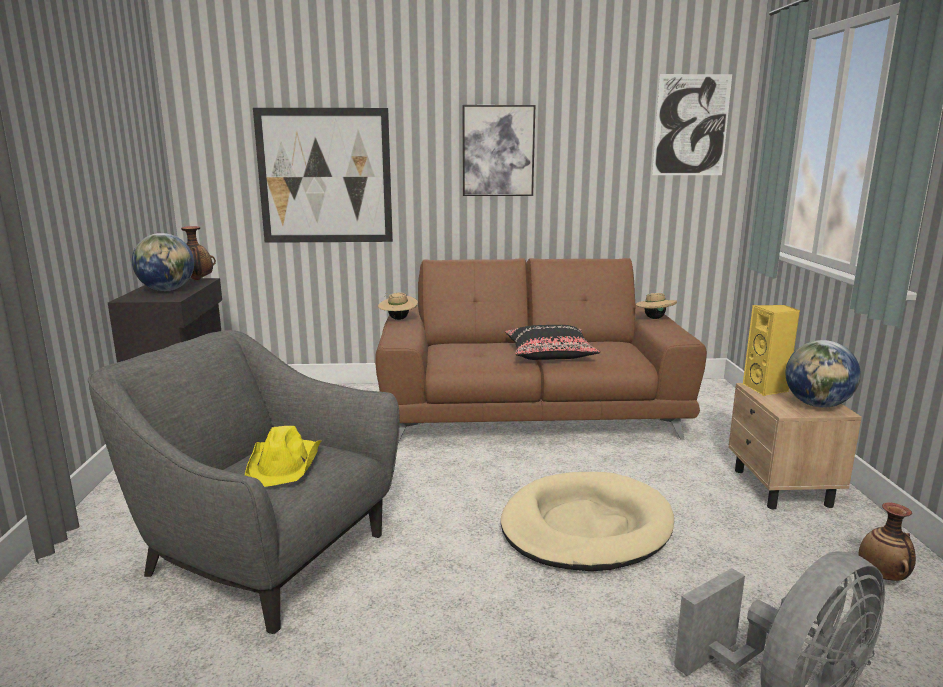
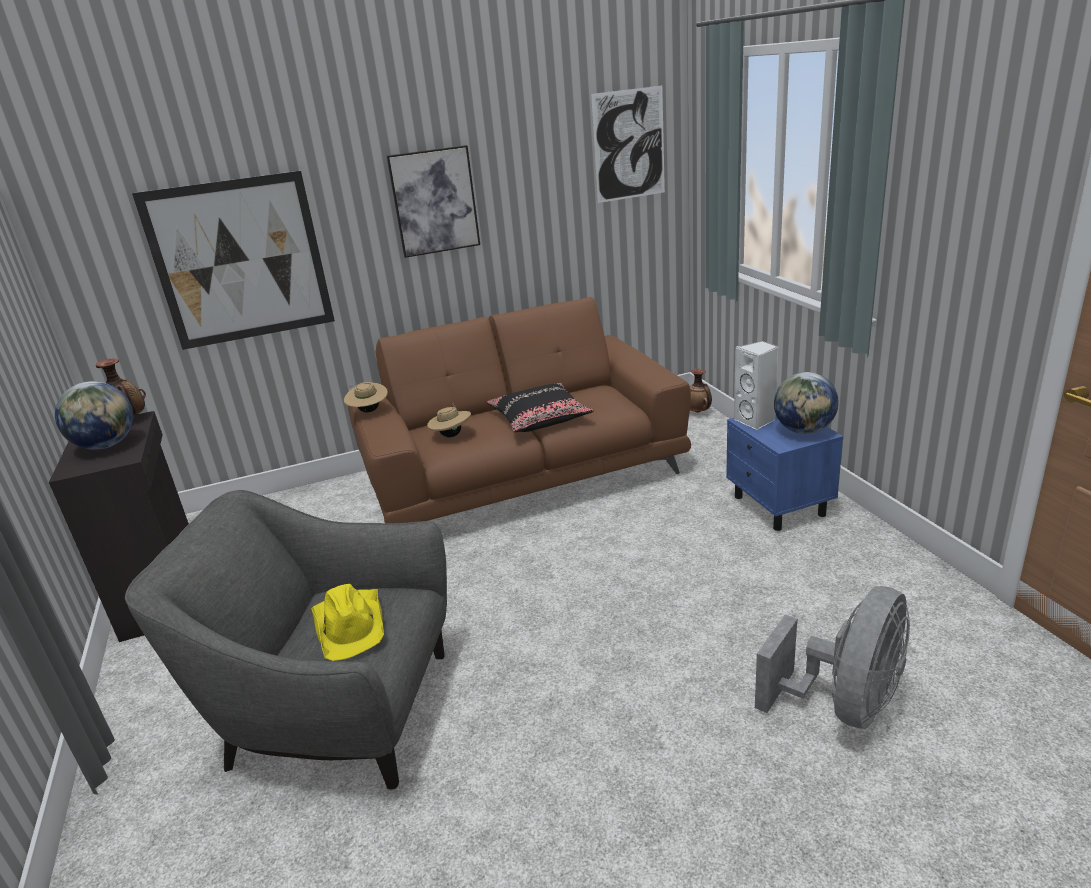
camera: 15 degrees left, 10 degrees up
(585, 527) = (629, 593): beige dog bed -> none
(654, 318) = (628, 356): beige hat -> beige hat (451, 435)
(766, 389) = (756, 421): yellow speaker -> white speaker
(781, 488) = (779, 506): beige nightstand -> blue nightstand
(882, 577) = (882, 575): vase -> vase (698, 412)

